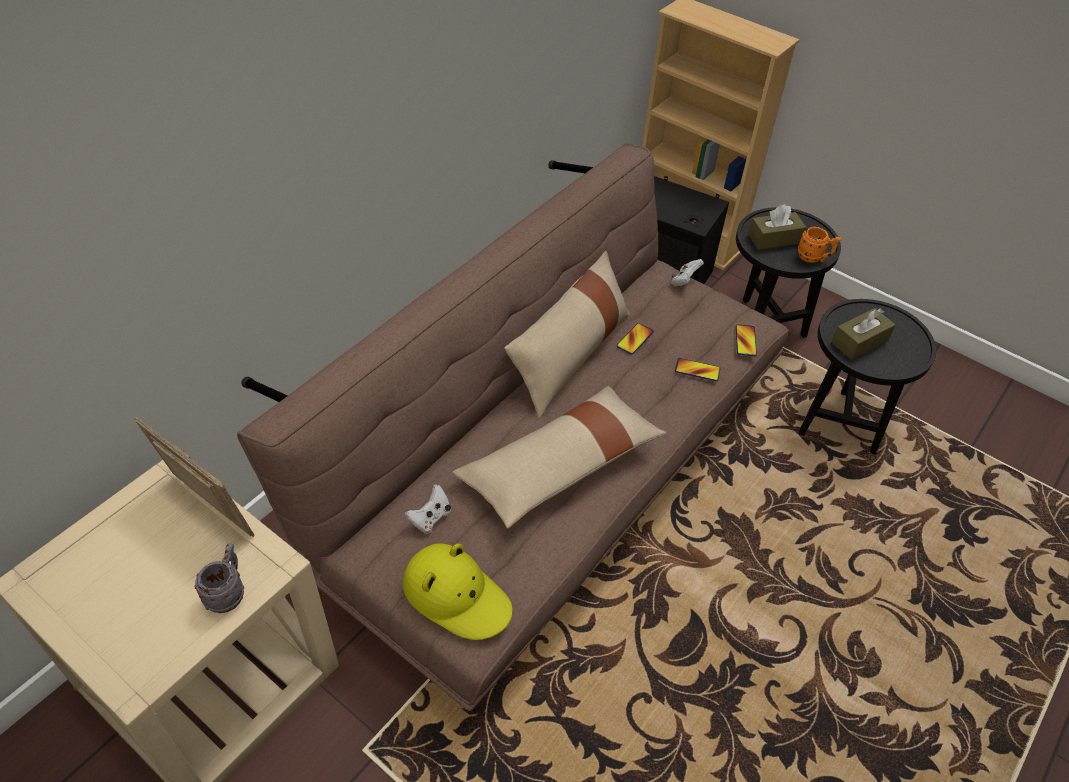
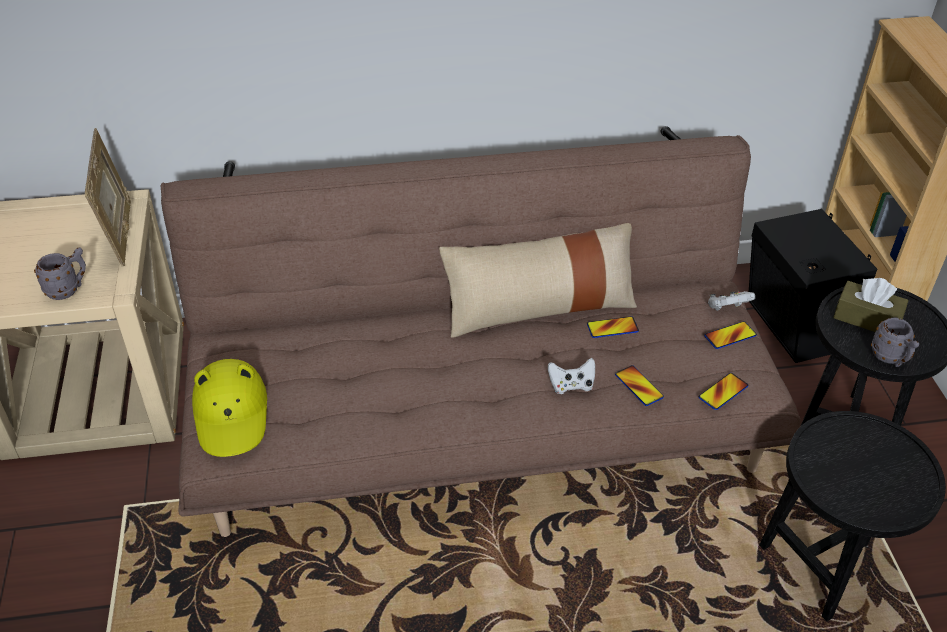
camera: 45 degrees right, 5 degrees down
(430, 518) = (281, 352): white game controller -> white game controller (571, 385)
(560, 466) = (419, 381): beige pillow -> none
(707, 299) = (730, 336): none -> phone
(813, 258) = (890, 358): orange mug -> grey mug
(859, 341) = (837, 458): brown tissue box -> none

